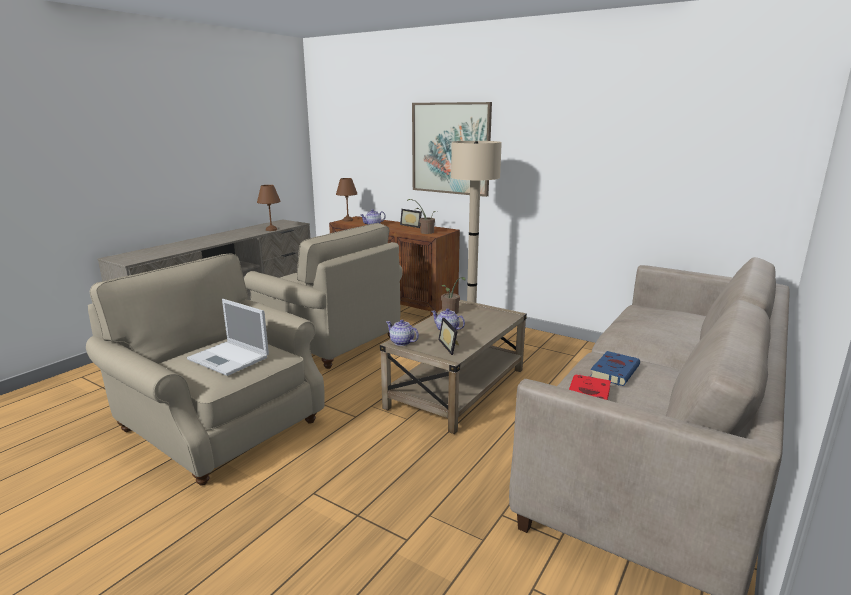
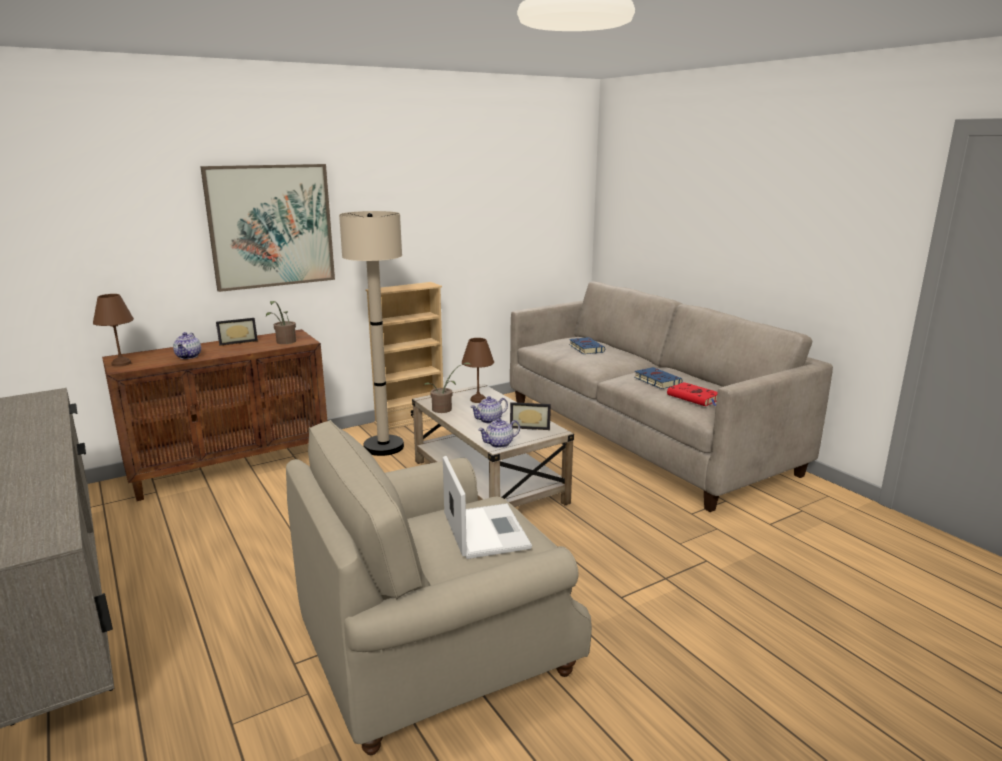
camera: 65 degrees left, 0 degrees up
(229, 358) = (485, 530): laptop -> laptop turned 75 degrees counterclockwise
(271, 230) = (54, 414): brown table lamp -> brown table lamp (479, 400)
(327, 339) = (267, 532): beige armchair -> none
(527, 332) = (410, 420): none -> beige bookcase
(658, 322) = (585, 348): none -> blue book

